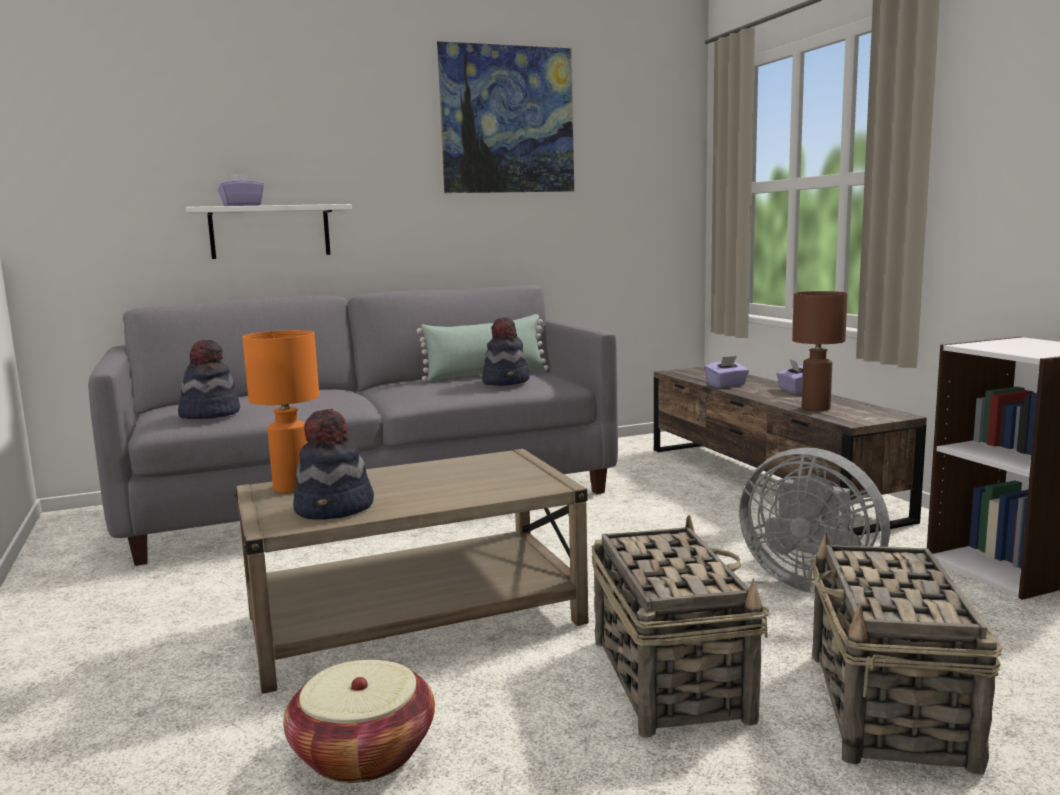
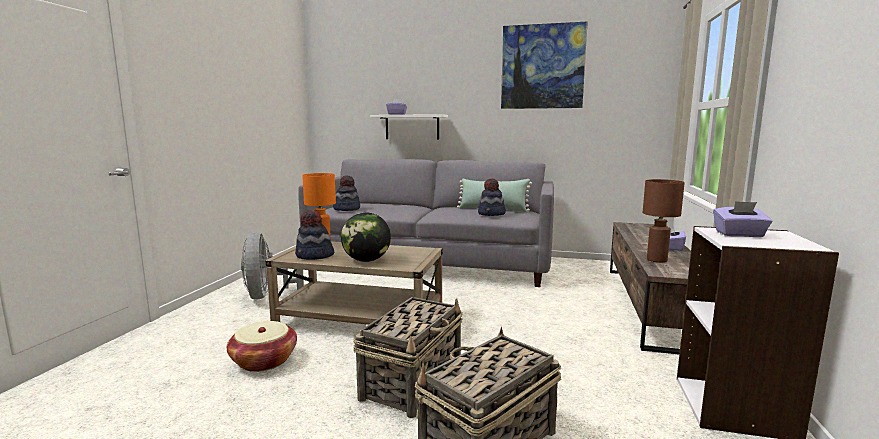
camera: 35 degrees right, 0 degrees up
(455, 493) = (366, 260): none -> globe
(726, 385) = (636, 237): purple tissue box -> purple tissue box (739, 234)
(810, 582) = (570, 366): grey fan -> grey fan (268, 295)

